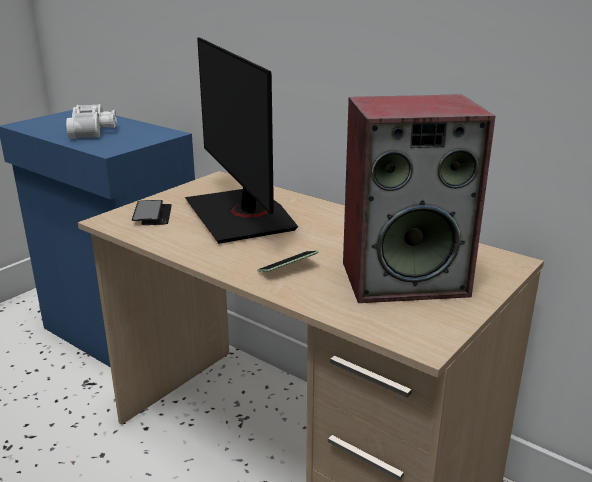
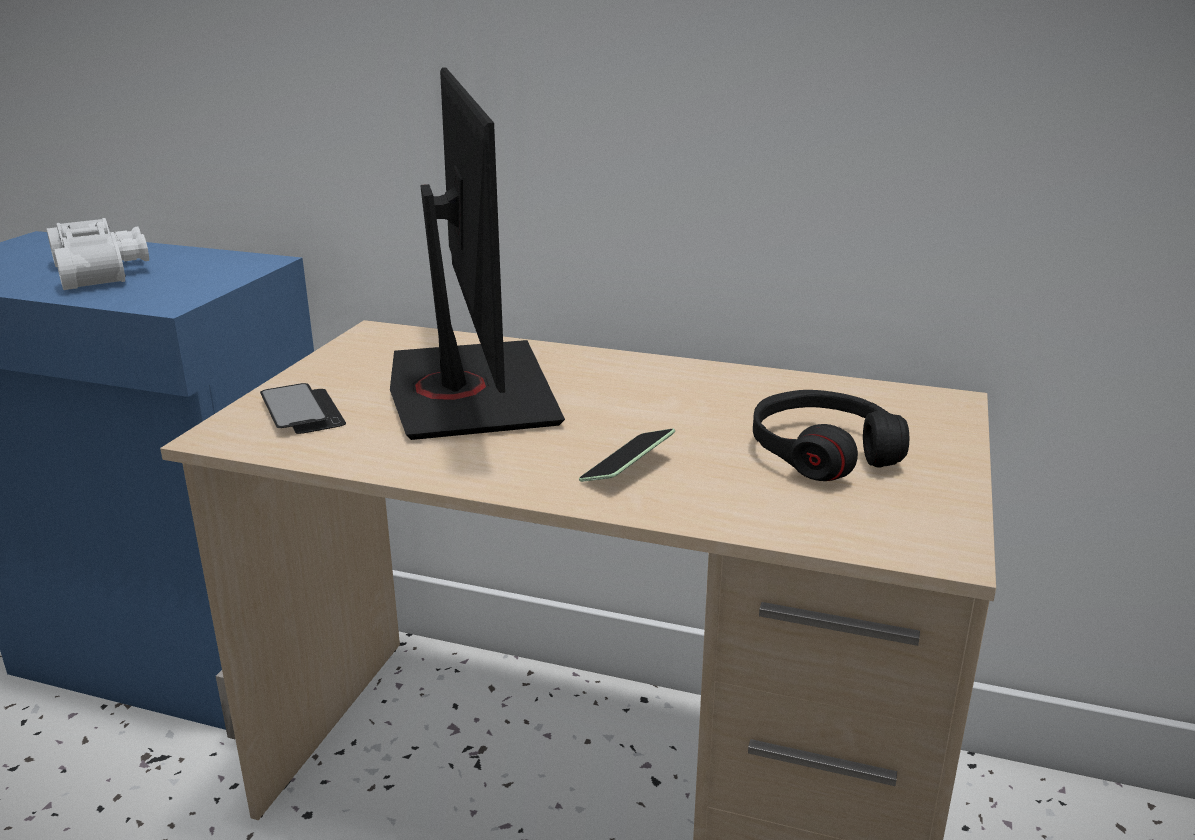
camera: 20 degrees left, 0 degrees up
(241, 215) = (468, 390): monitor -> monitor turned 150 degrees counterclockwise
(405, 278) = (822, 452): speaker -> black headphones

